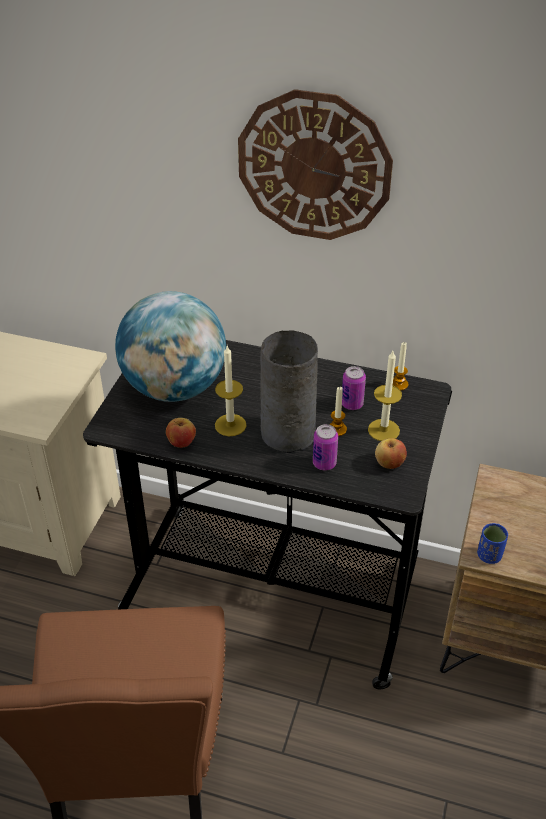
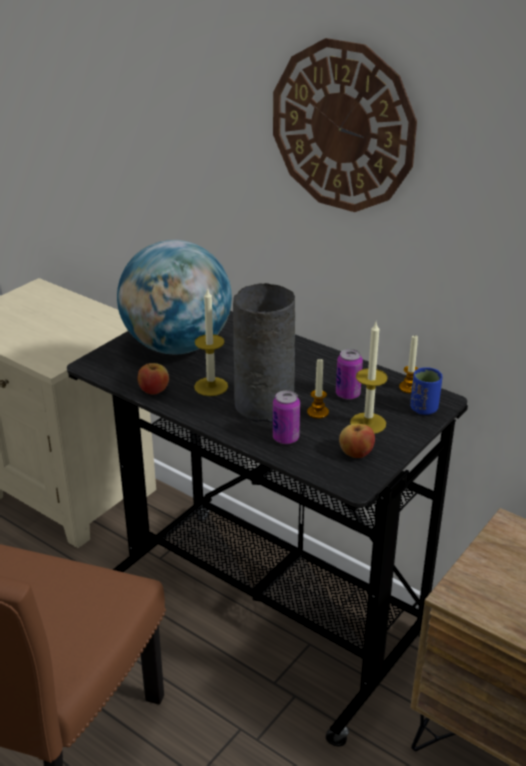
camera: 20 degrees right, 10 degrees down
(489, 555) = (464, 599): blue cup -> blue cup (424, 409)

